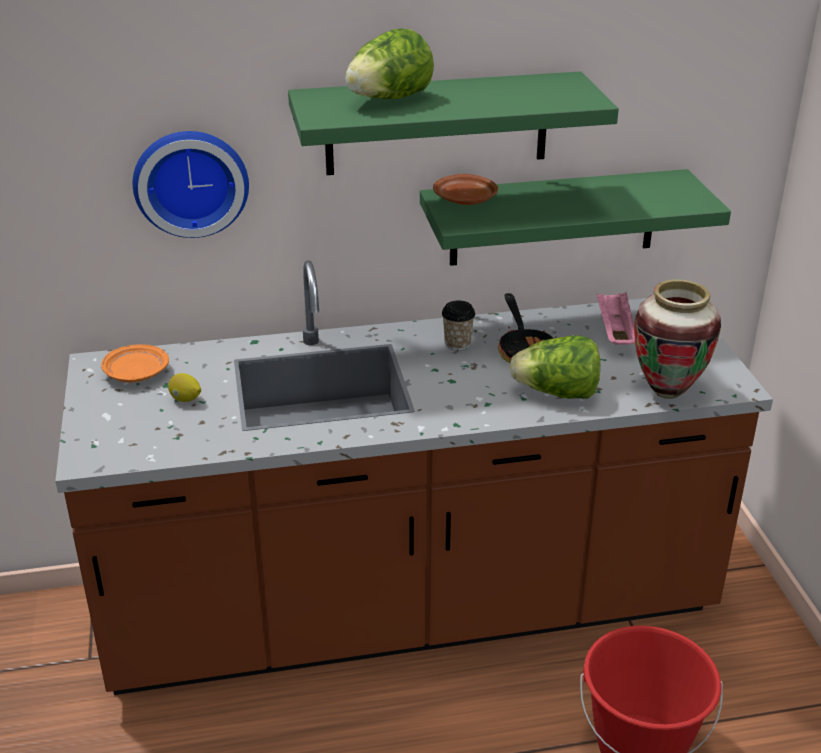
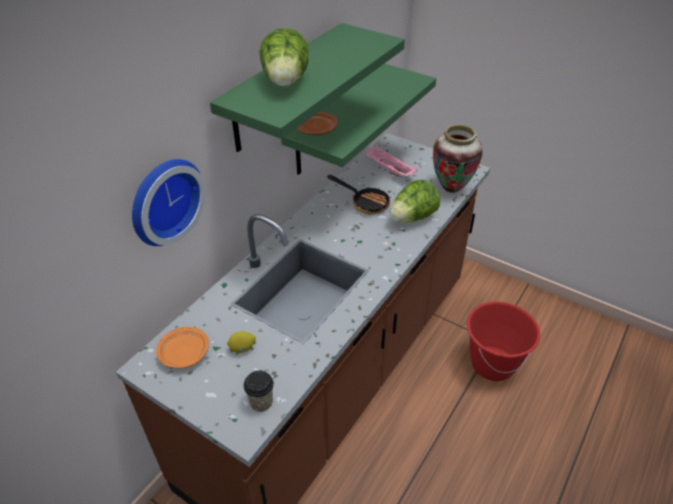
camera: 45 degrees left, 10 degrees up
(457, 344) = (331, 218): cup -> cup (261, 402)

